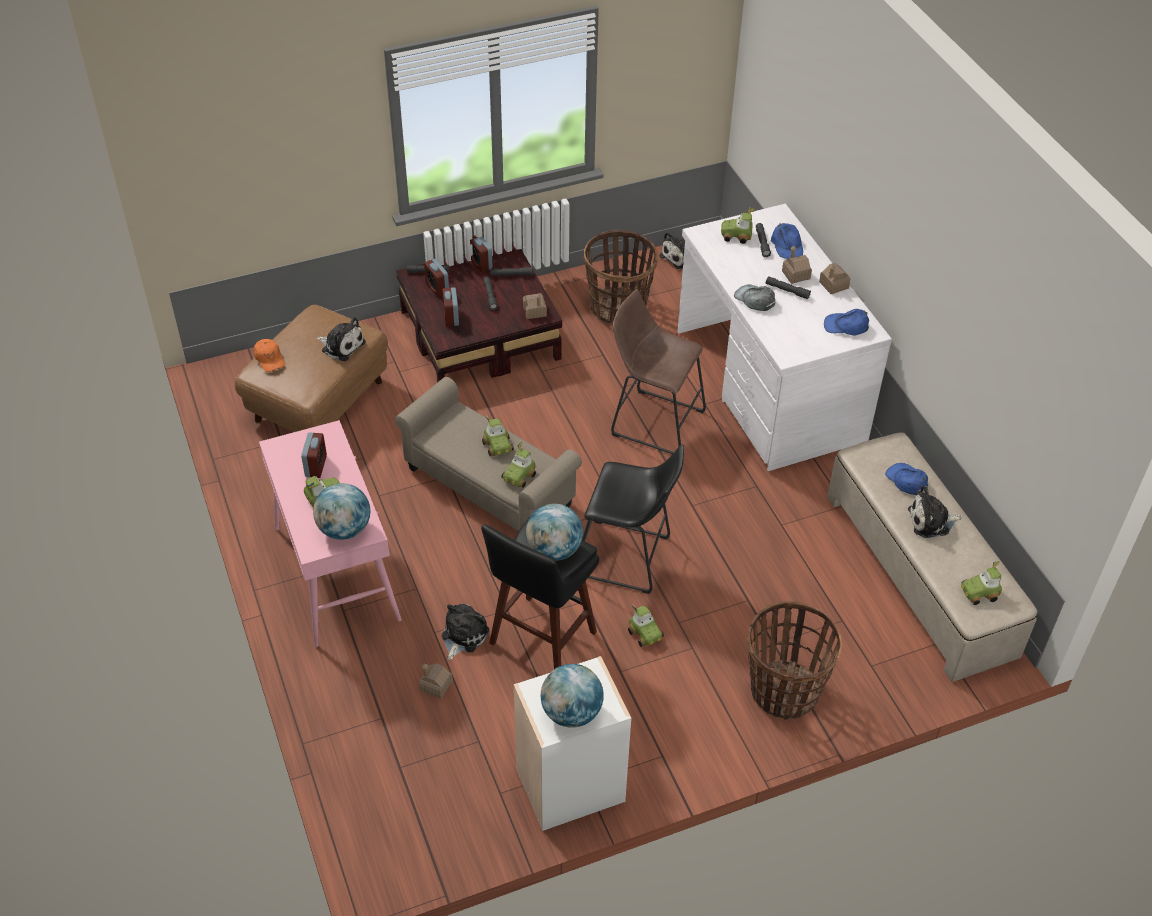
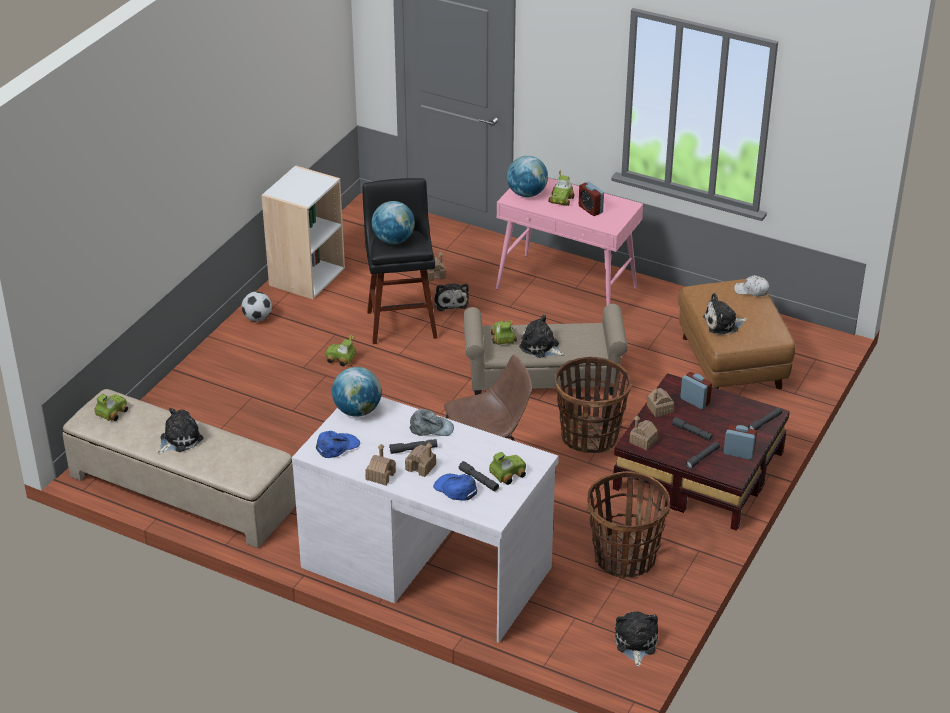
camera: 140 degrees right, 10 degrees down
(269, 359) = (751, 291): orange cap -> white cap
(437, 288) = (738, 415): alarm clock -> none
(486, 327) = (659, 409): none -> toy house
(498, 446) = (541, 347): toy car -> plush toy
(571, 712) = (295, 182): globe -> globe (357, 411)
(627, 558) = (399, 390): black stool -> none
(681, 754) = (257, 318): none -> football
(783, 691) = (222, 376): basket -> basket (590, 437)
(906, 480) = (219, 457): blue cap -> none

